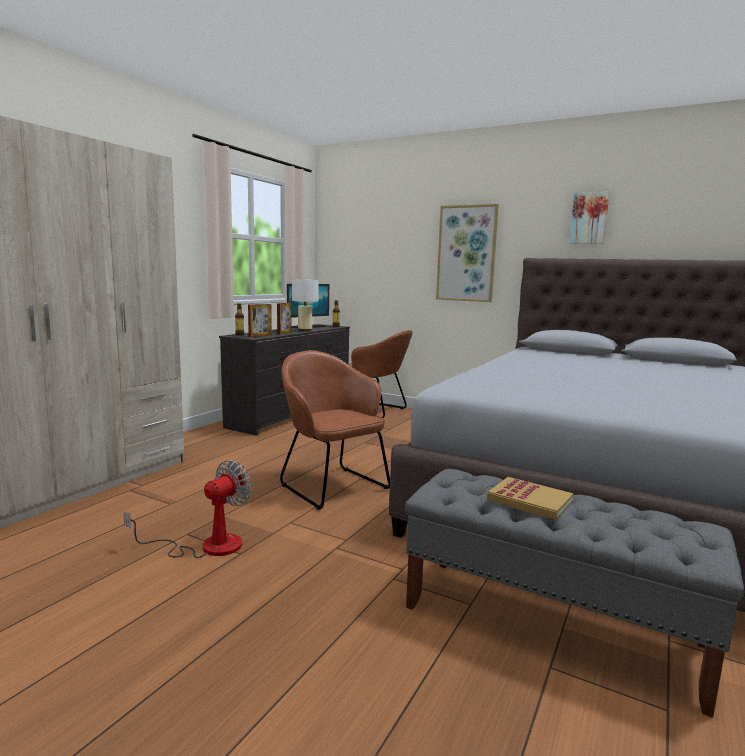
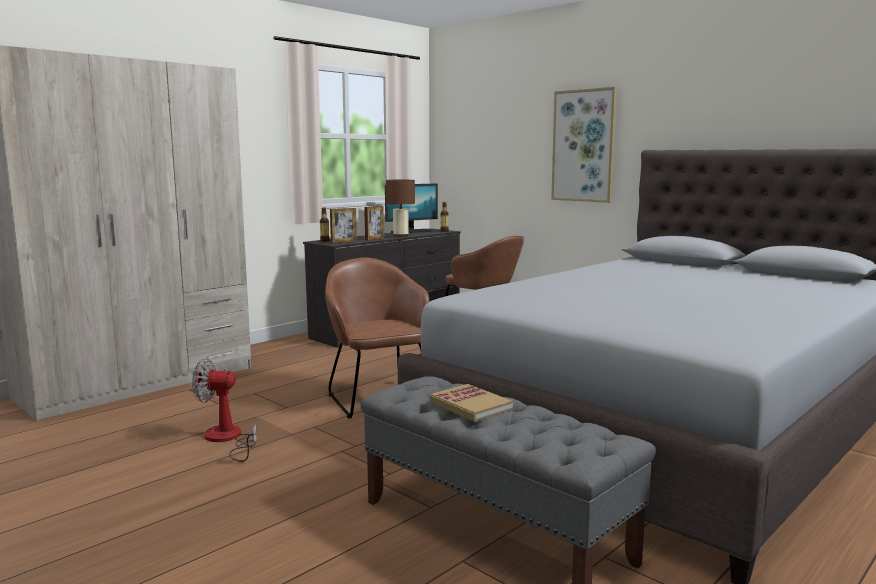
camera: 15 degrees right, 0 degrees up
(207, 546) = (227, 439): fan -> fan turned 135 degrees counterclockwise
(304, 331) = (400, 236): white table lamp -> brown table lamp
(589, 218) = (717, 100): picture -> none

